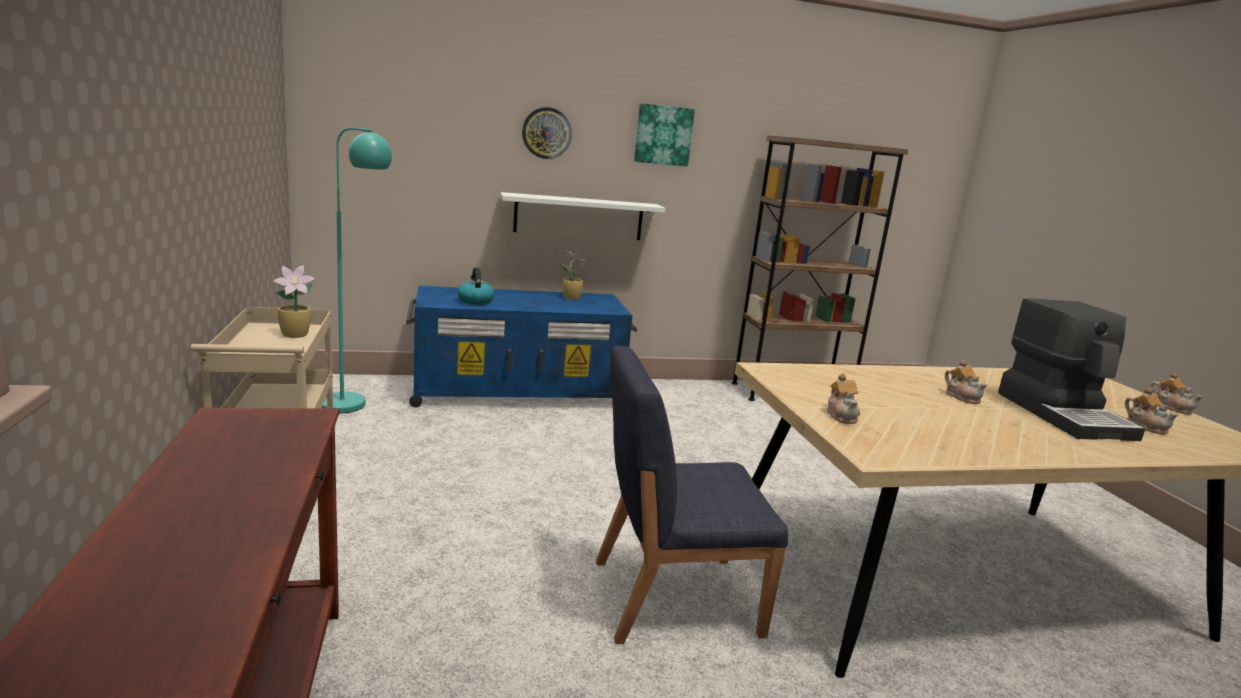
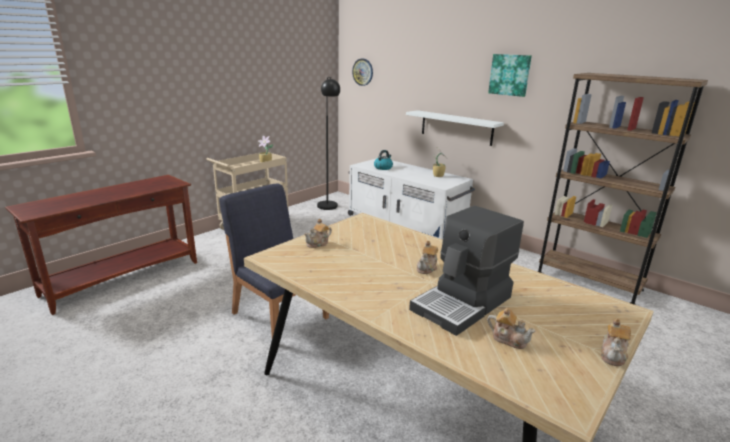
camera: 55 degrees right, 5 degrees up
(354, 408) = (328, 208): turquoise floor lamp -> black floor lamp
(519, 392) = (405, 223): blue cabinet -> white cabinet
(546, 133) = (440, 76): wall clock -> wall clock (363, 72)
(1146, 426) = (508, 339): teapot -> teapot turned 90 degrees counterclockwise

